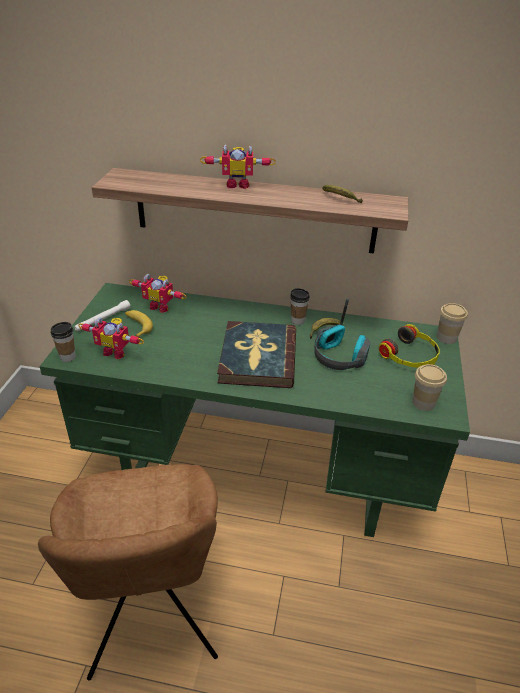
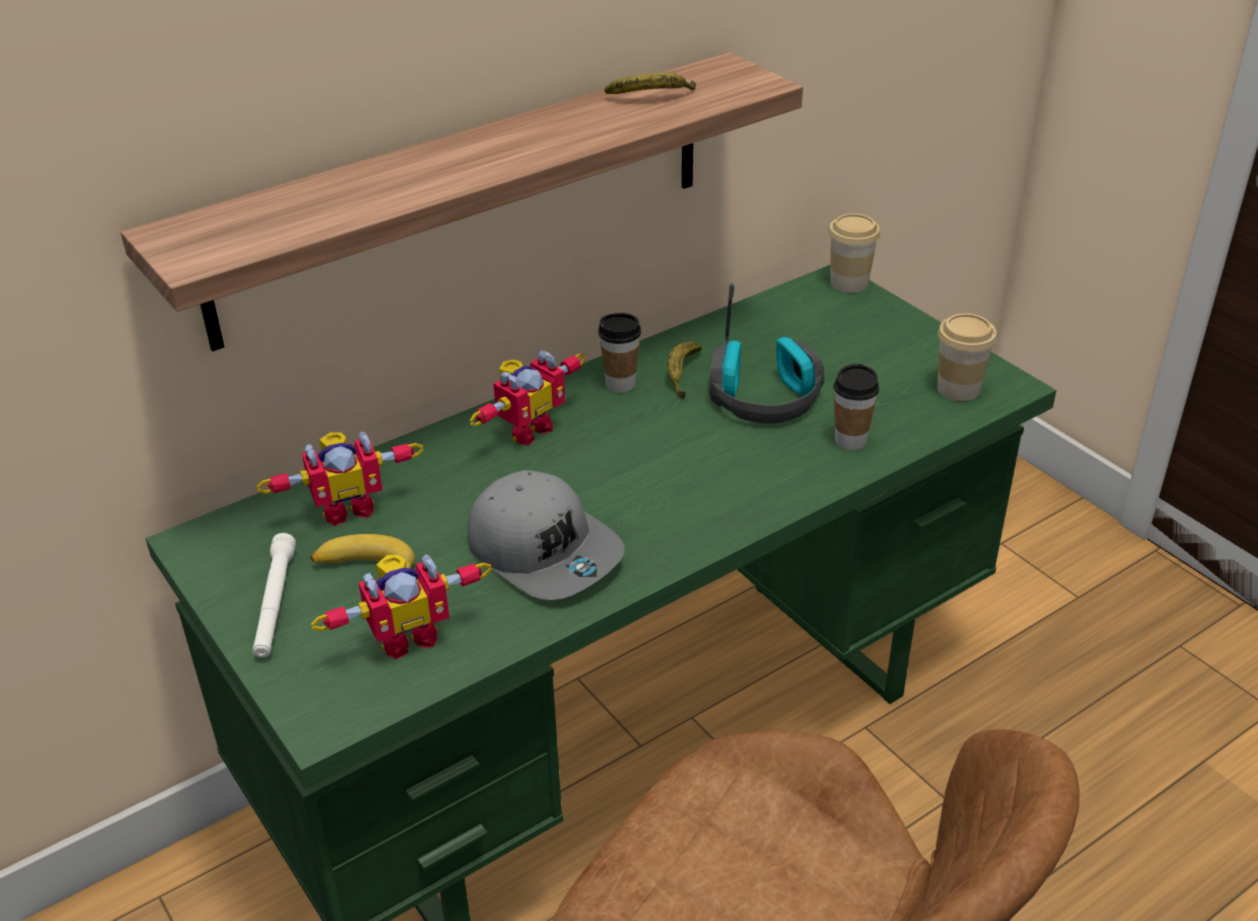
camera: 45 degrees left, 0 degrees up
(68, 357) = (331, 712): cup -> cup (850, 441)
(188, 355) = (545, 550): none -> grey cap
(238, 184) = (444, 149): toy robot -> toy robot (526, 429)
(257, 357) = (657, 479): book -> none
(410, 356) = (847, 336): headphones -> none

